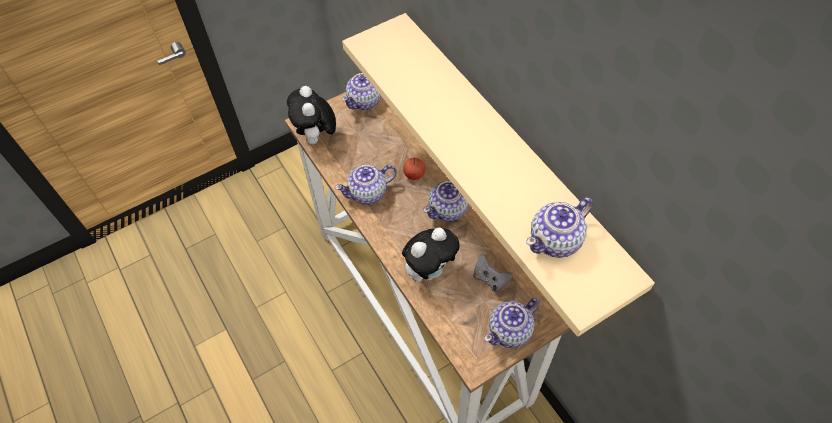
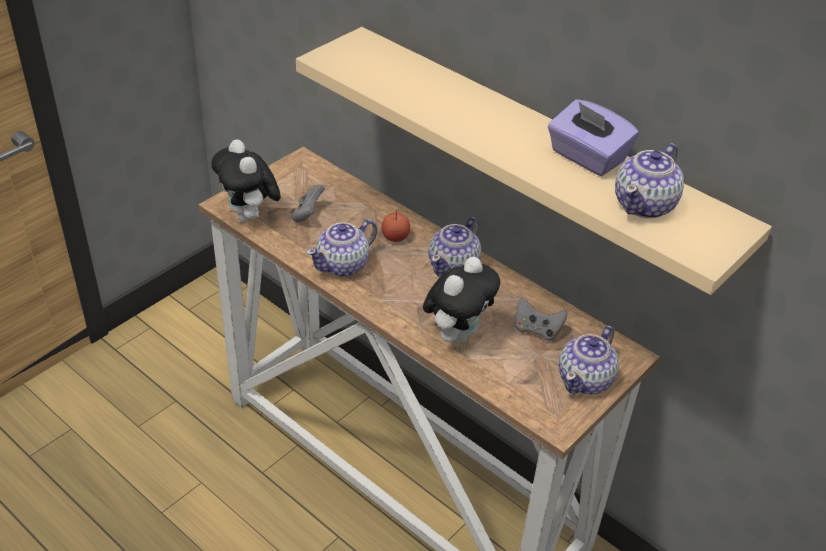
camera: 20 degrees left, 15 degrees down
(357, 142) = (307, 214): none -> grey game controller
(365, 101) = (300, 170): teapot -> none
(529, 181) = (586, 157): none -> purple tissue box

